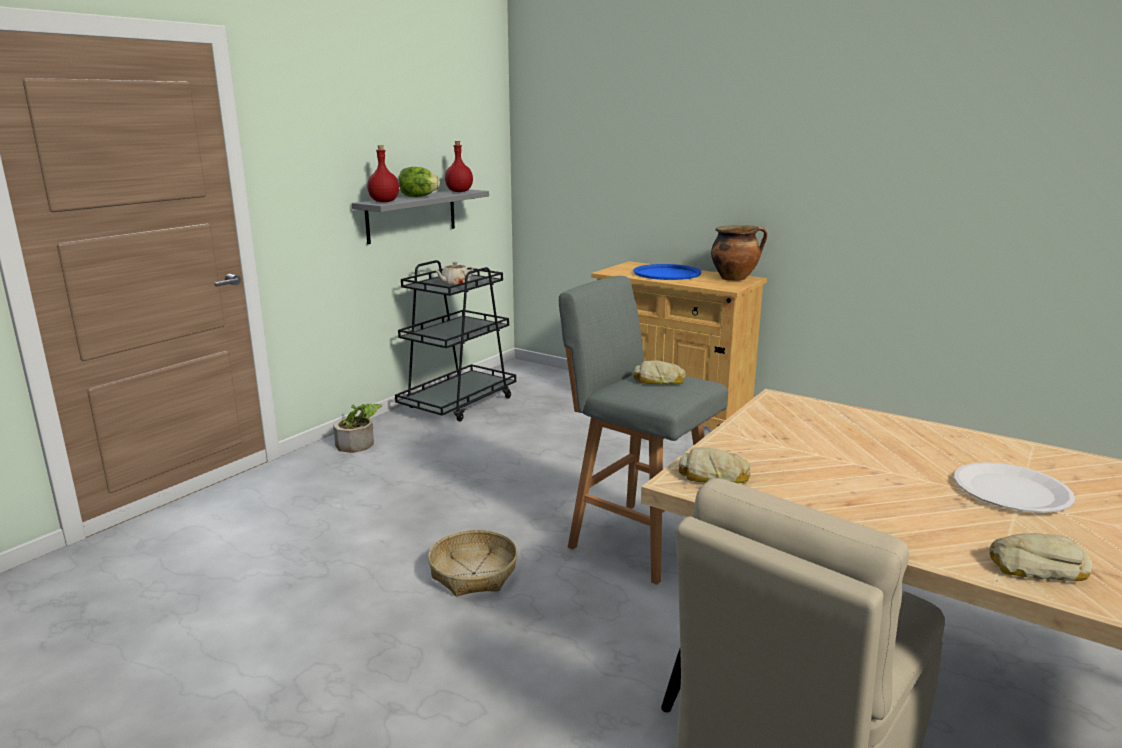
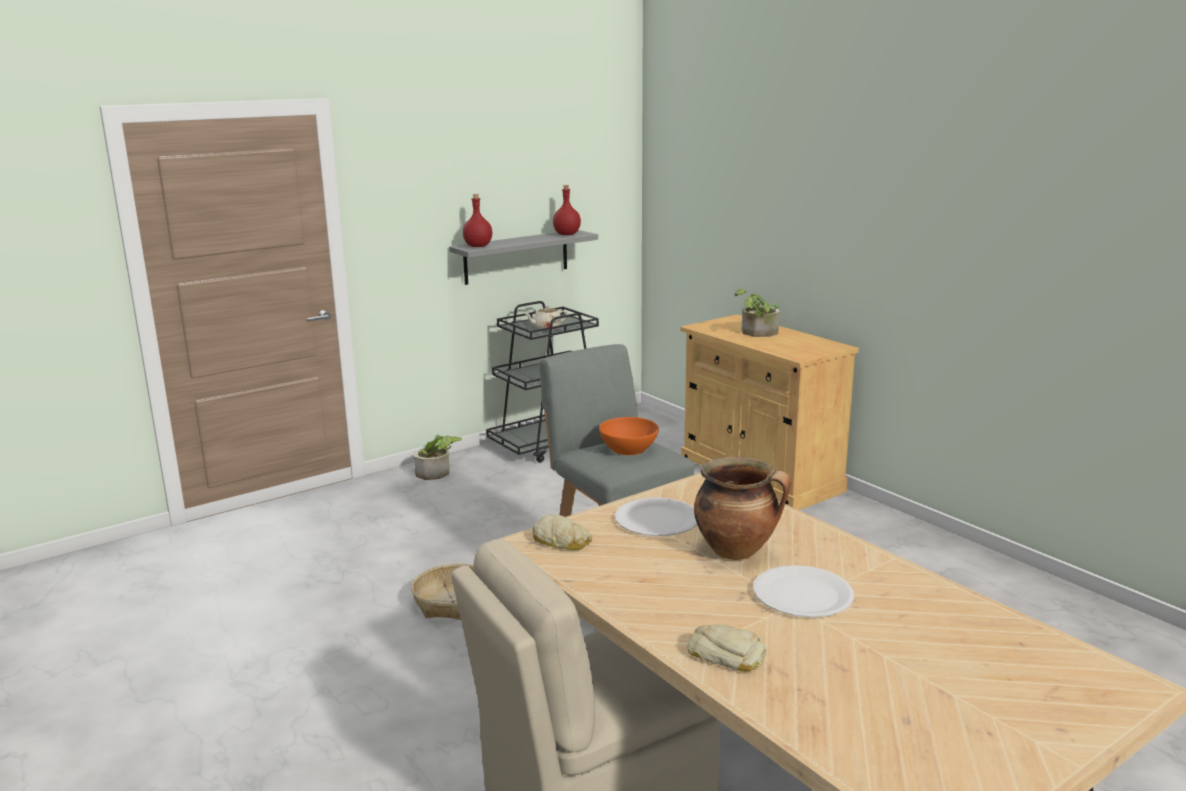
camera: 20 degrees right, 0 degrees up
(418, 197) = (518, 241): lettuce -> none
(659, 380) = (628, 449): bread -> orange bowl
(667, 273) = (756, 333): blue tray -> potted plant
(735, 278) = (821, 345): cooking pot -> cooking pot (737, 551)
(780, 440) = (657, 519): none -> white plate

